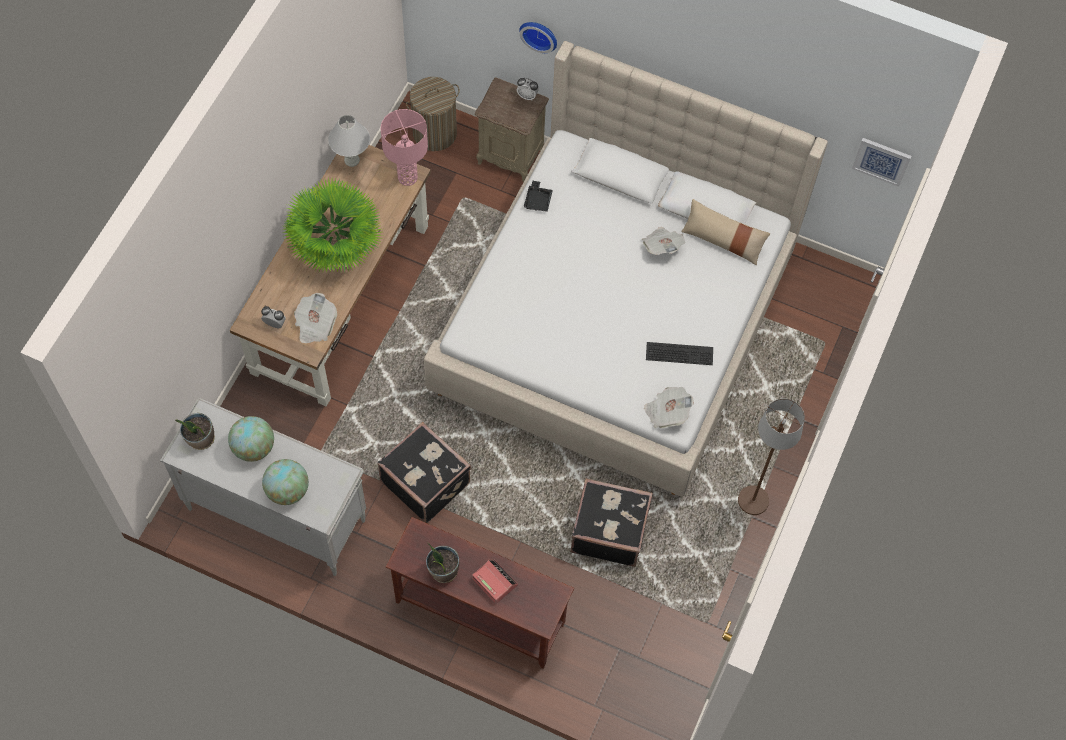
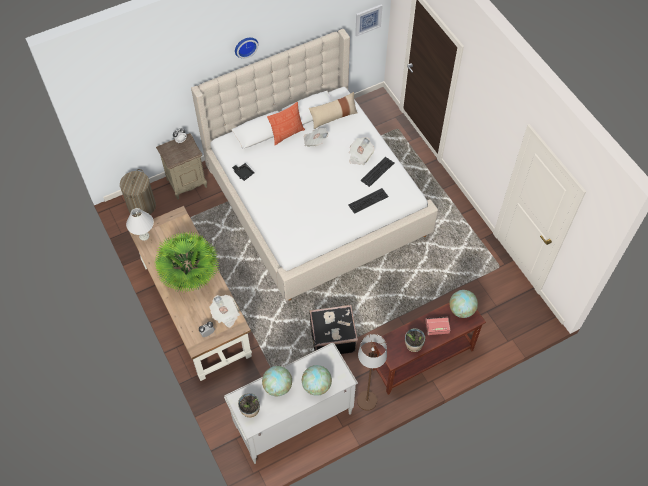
camera: 50 degrees left, 5 degrees down
(407, 177) = (178, 218): pink table lamp -> none
(539, 34) = (172, 98): wall clock -> wall clock (245, 46)
(543, 597) = (461, 310): none -> globe
(608, 530) = (422, 275): black suitcase -> none
(623, 372) = (368, 200): none -> keyboard
(644, 206) = (287, 134): none -> orange pillow
(667, 412) = (404, 196): newspaper -> newspaper (360, 156)
(753, 501) = (453, 208): brown floor lamp -> brown floor lamp (367, 400)

